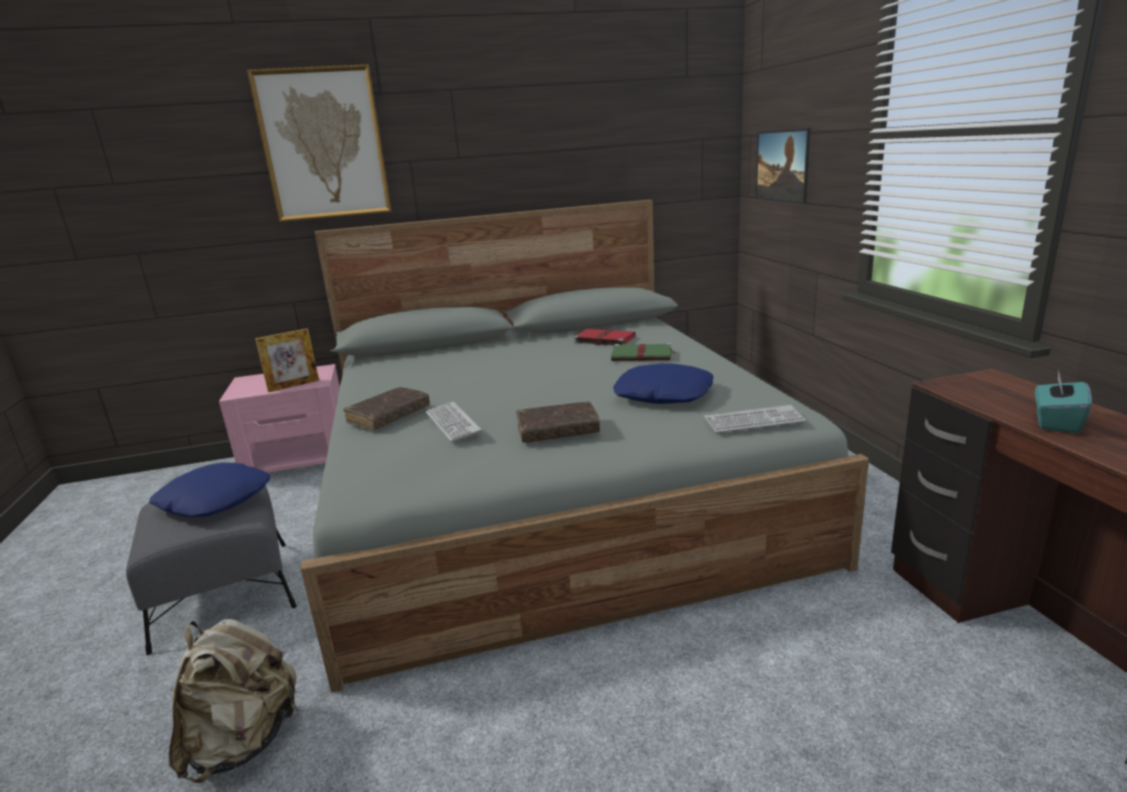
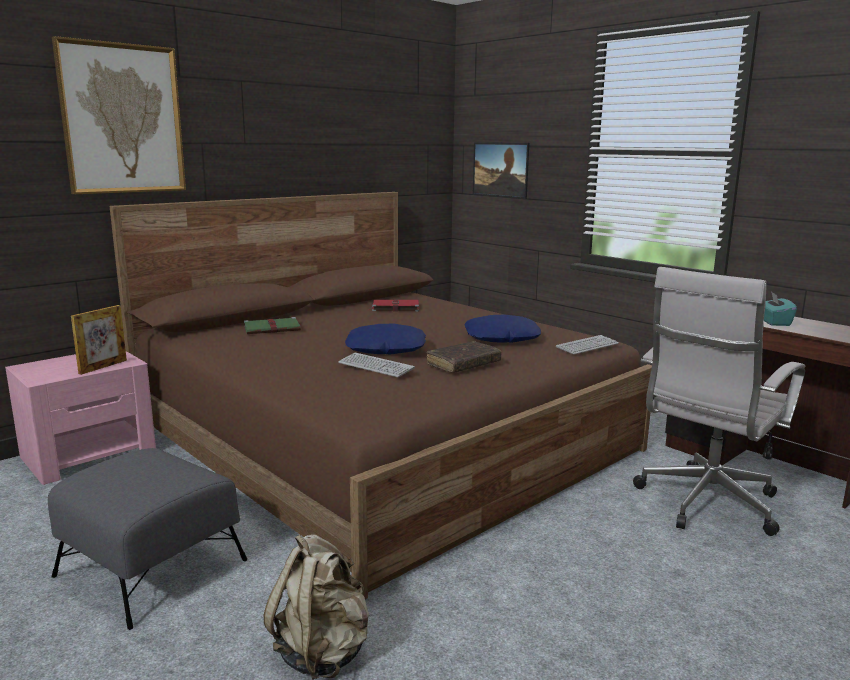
camera: 30 degrees left, 5 degrees down
(214, 500) = (148, 466): blue pillow -> blue pillow (385, 349)
(389, 416) = (298, 370): brown book -> none
(549, 488) = (382, 438): grey bed -> brown bed
(643, 355) = (446, 316): green book -> green book (273, 329)
(866, 684) = (705, 504): none -> white office chair

